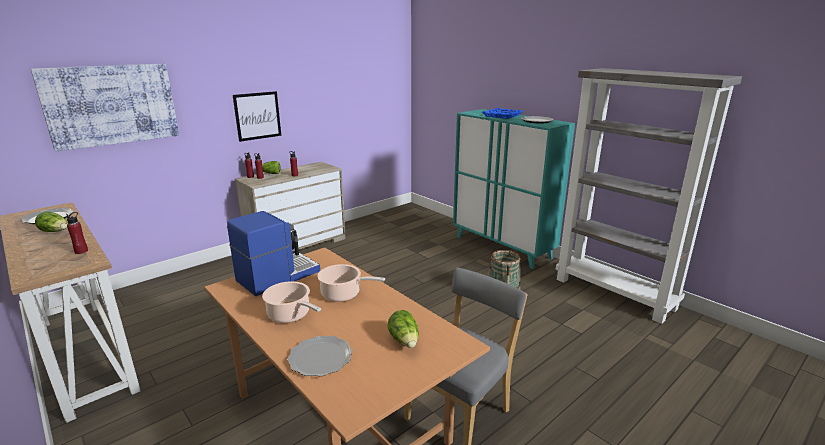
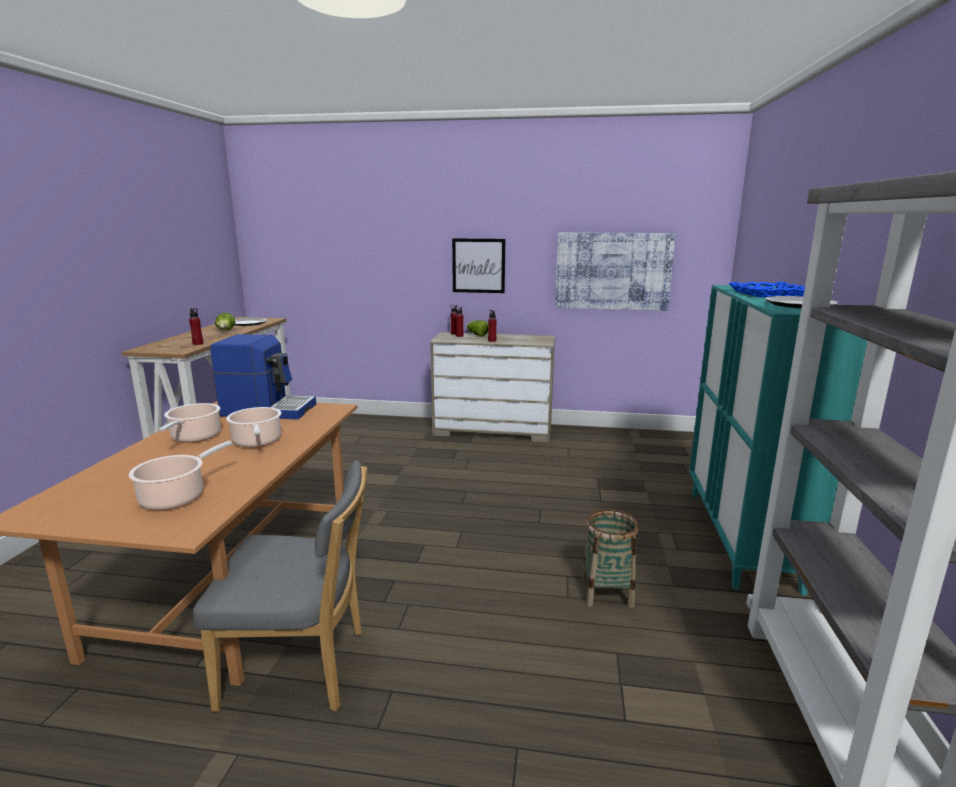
camera: 50 degrees right, 5 degrees down
(111, 105) = (338, 237): picture -> picture (612, 271)
(320, 358) = (117, 473): plate -> none
(405, 340) = (176, 497): lettuce -> cooking pot

